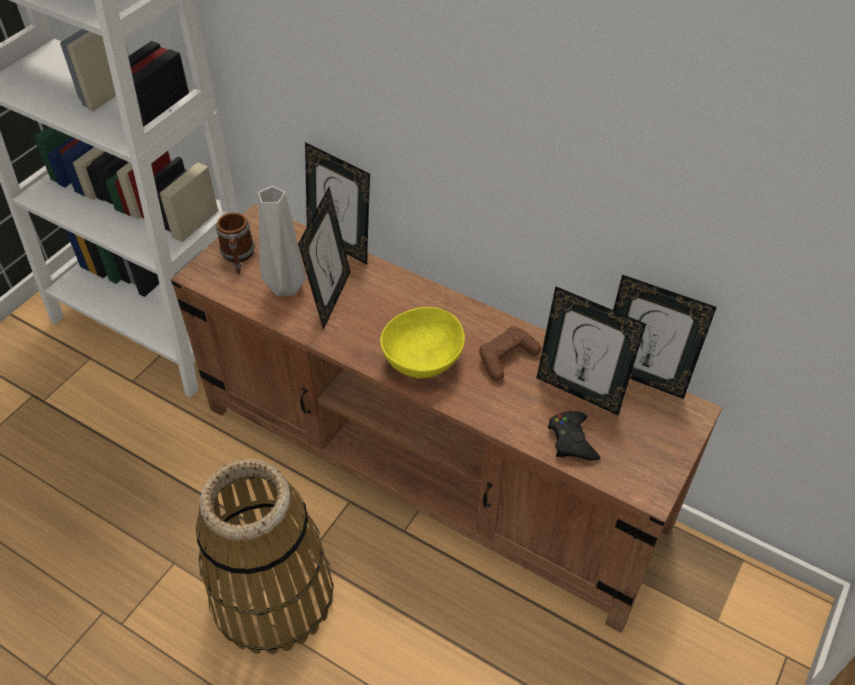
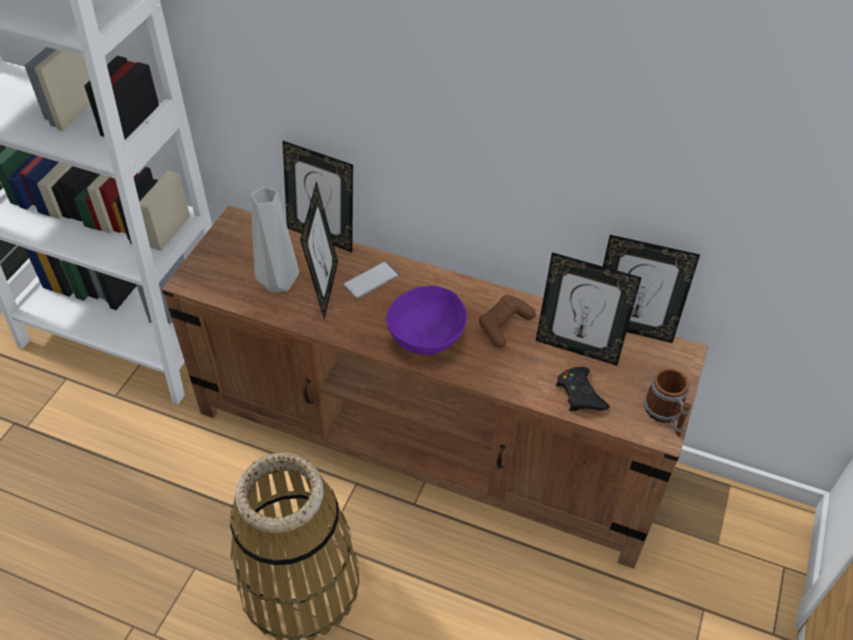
camera: 10 degrees left, 0 degrees up
(238, 257) = (224, 259): mug -> mug (665, 415)
(380, 295) = (371, 280): none -> phone
(425, 362) = (428, 338): yellow bowl -> purple bowl

